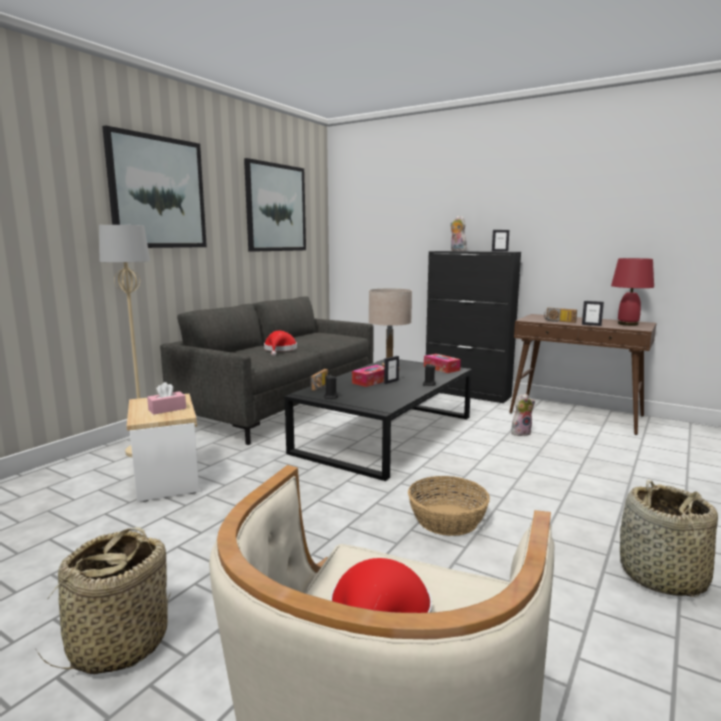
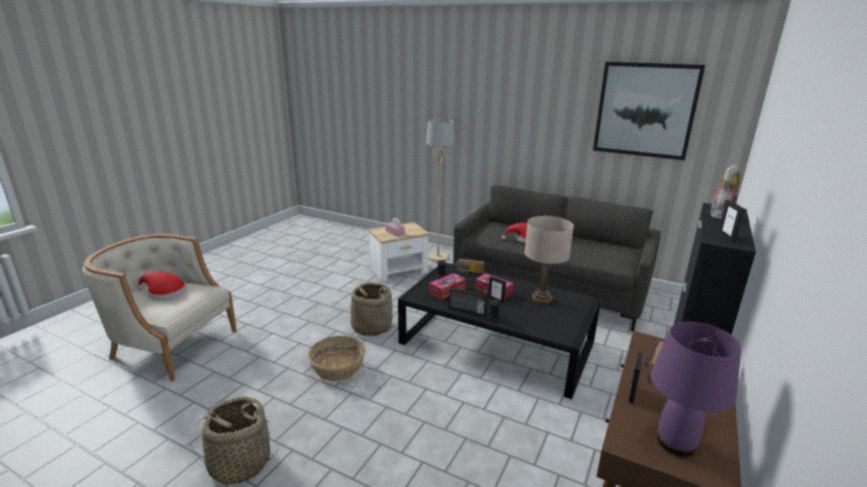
camera: 85 degrees right, 10 degrees up
(118, 644) = (262, 287): basket -> basket (371, 327)
(158, 193) = (506, 95): picture -> none
(414, 391) = (467, 310): none -> radio
(441, 368) = (565, 328): tissue box -> tissue box (447, 291)
(521, 432) = (533, 436): plush toy -> none
(628, 324) = (675, 443): red table lamp -> purple table lamp

